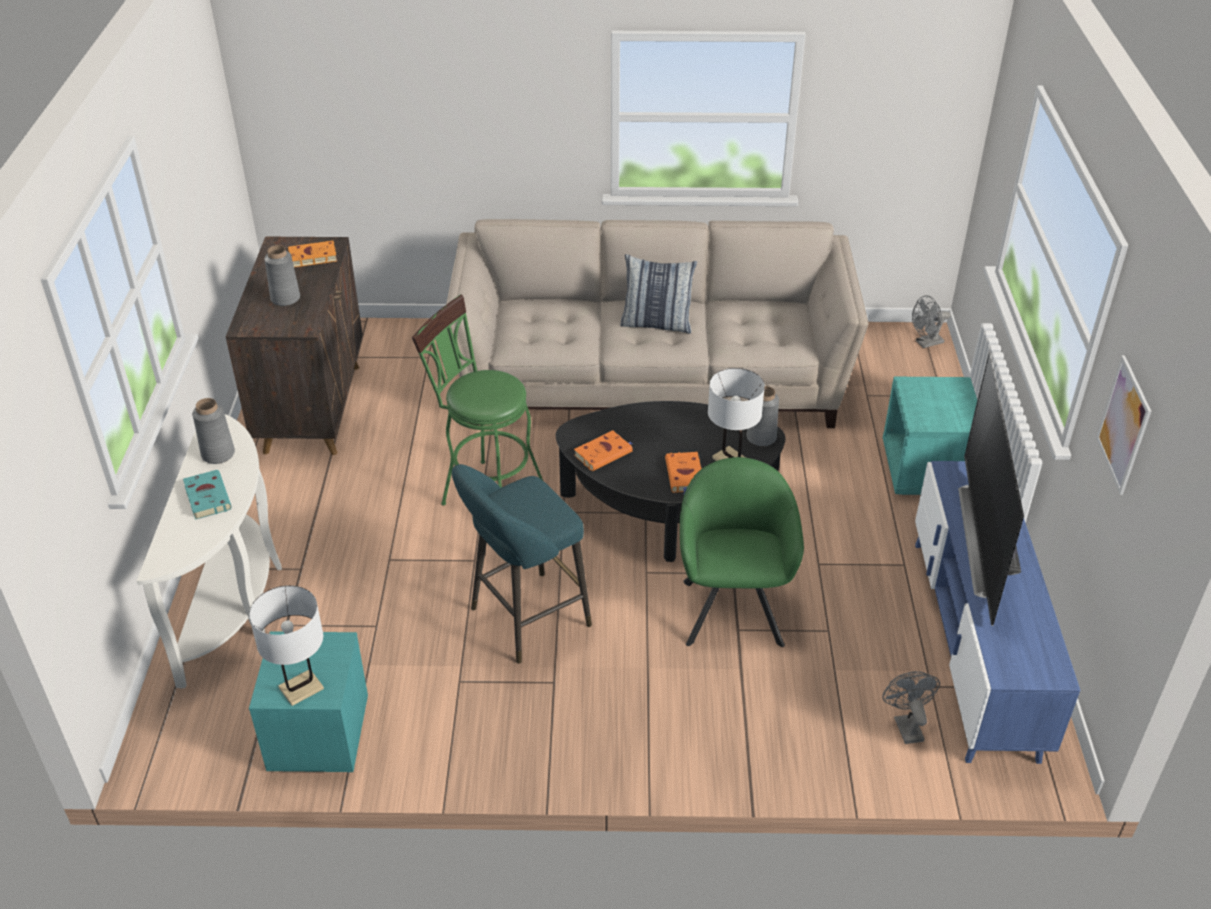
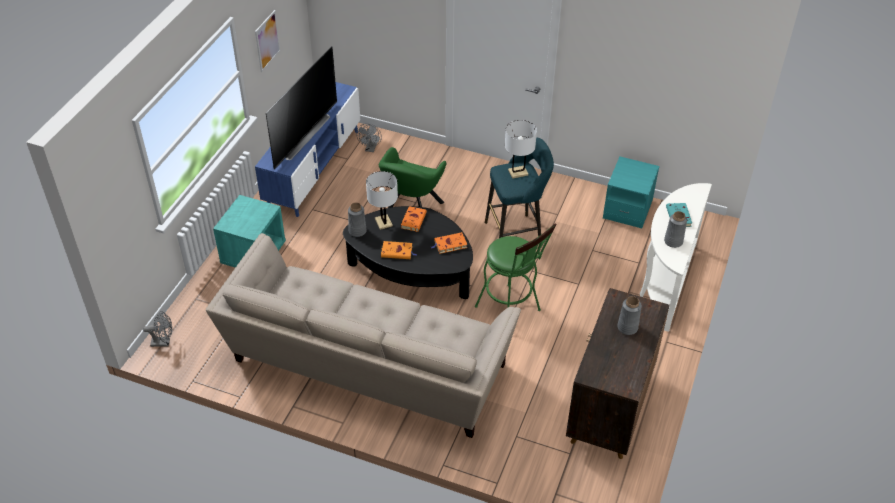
camera: 160 degrees left, 5 degrees up
(301, 688) = (635, 167): white table lamp -> white table lamp (518, 172)
(311, 257) = (605, 365): orange book -> orange book (398, 252)
(657, 324) = (368, 318): pillow -> none

